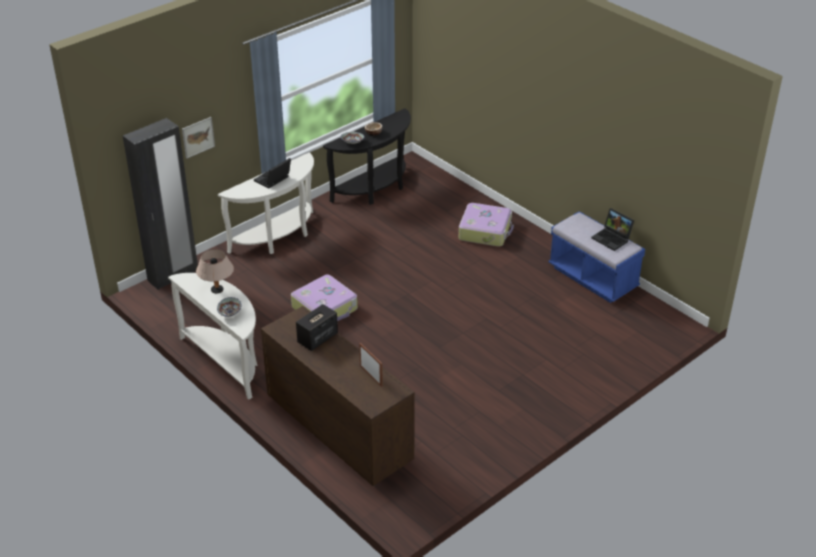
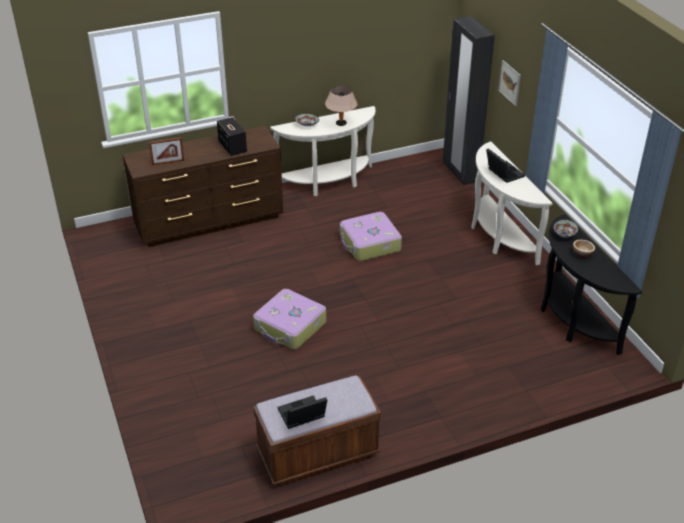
camera: 110 degrees right, 0 degrees up
(485, 231) = (453, 388): suitcase -> suitcase (290, 327)
(593, 278) = (318, 454): blue bench -> brown bench

